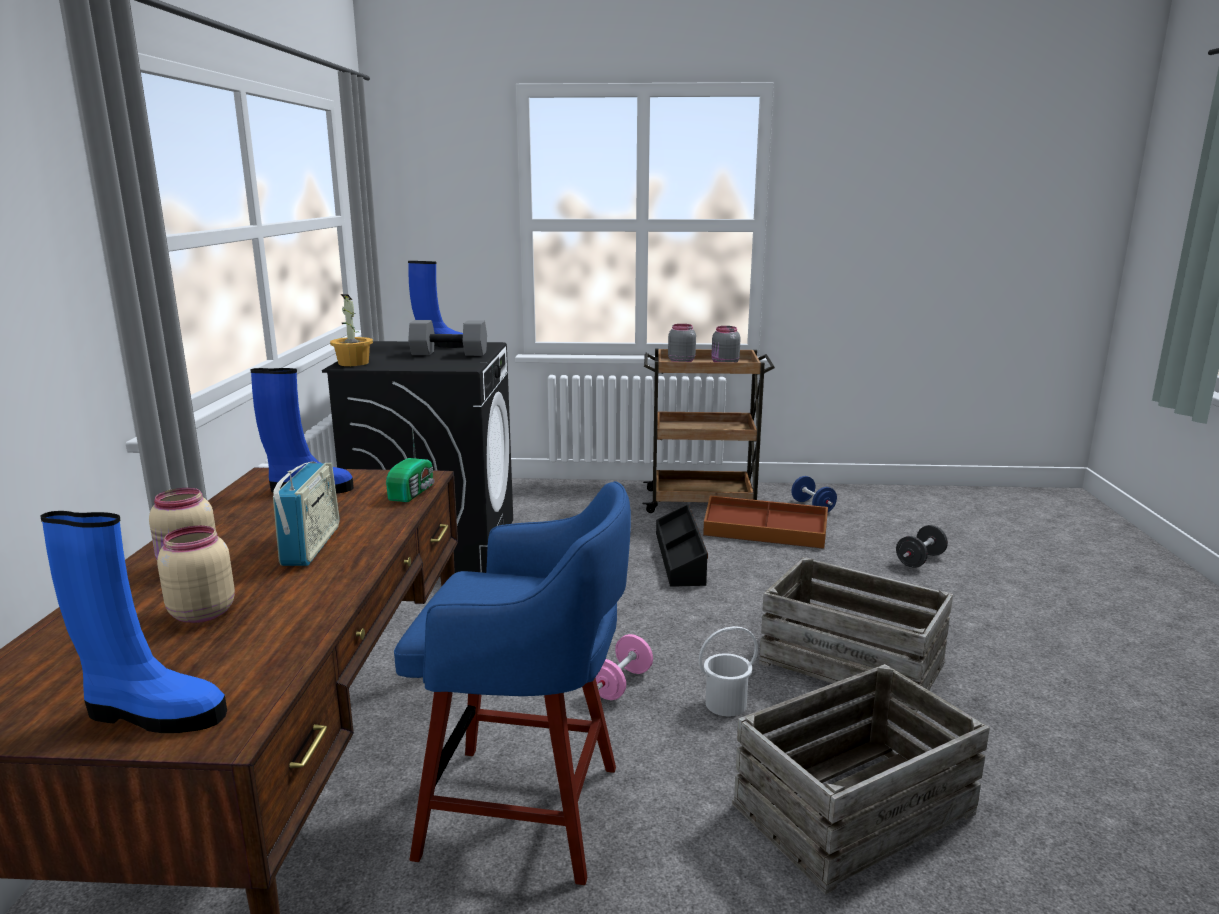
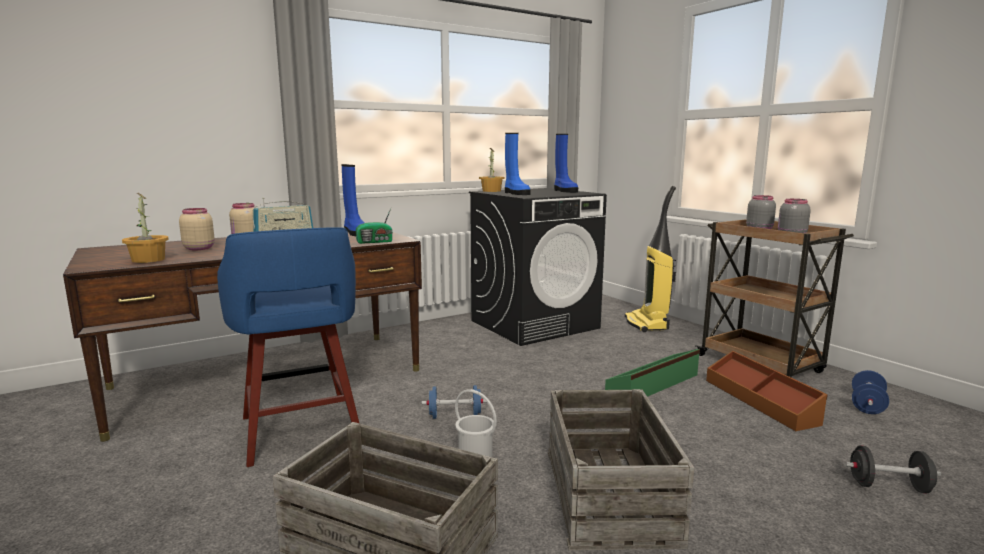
camera: 55 degrees right, 5 degrees down
(152, 714) = (104, 260): blue boot -> blue boot (515, 193)
(243, 668) = (147, 260): none -> potted plant
(450, 353) = (550, 193): grey dumbbell -> none
(541, 497) = (647, 324): none -> vacuum cleaner
(620, 684) = (455, 416): pink dumbbell -> blue dumbbell
(681, 557) = (654, 384): black storage box -> green storage box

